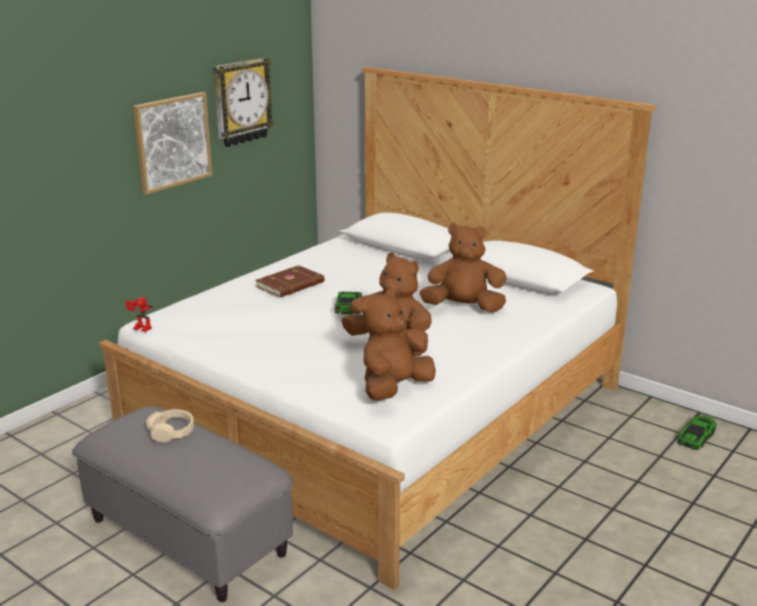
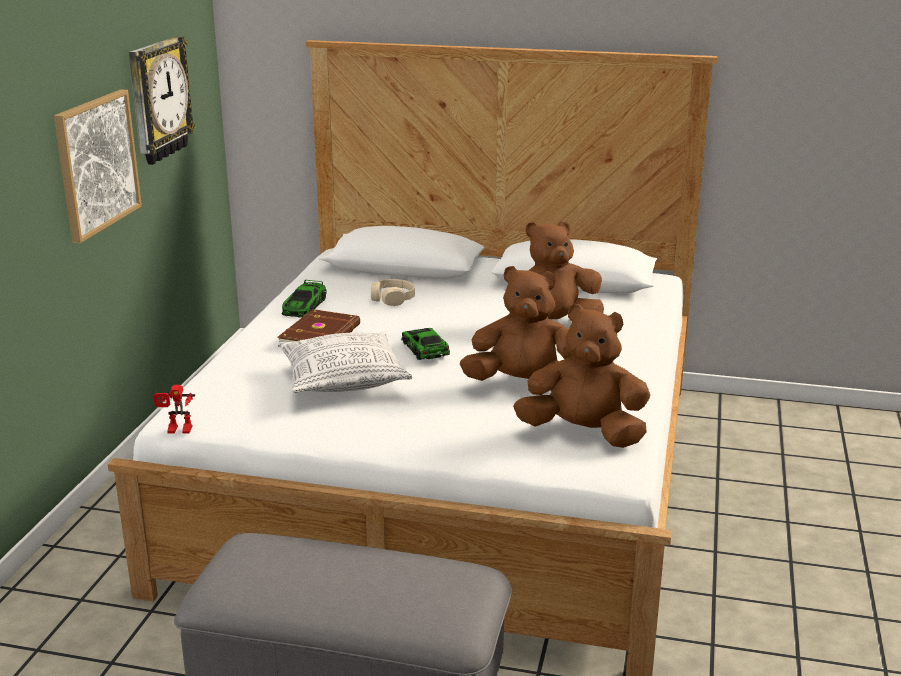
camera: 25 degrees left, 0 degrees up
(171, 432) = (316, 558): beige headphones -> beige headphones (392, 298)
(272, 317) = (344, 379): none -> pillow
(394, 389) = (583, 433): brown plush toy -> brown plush toy turned 90 degrees clockwise
(696, 437) = (798, 426): toy car -> toy car (304, 306)

